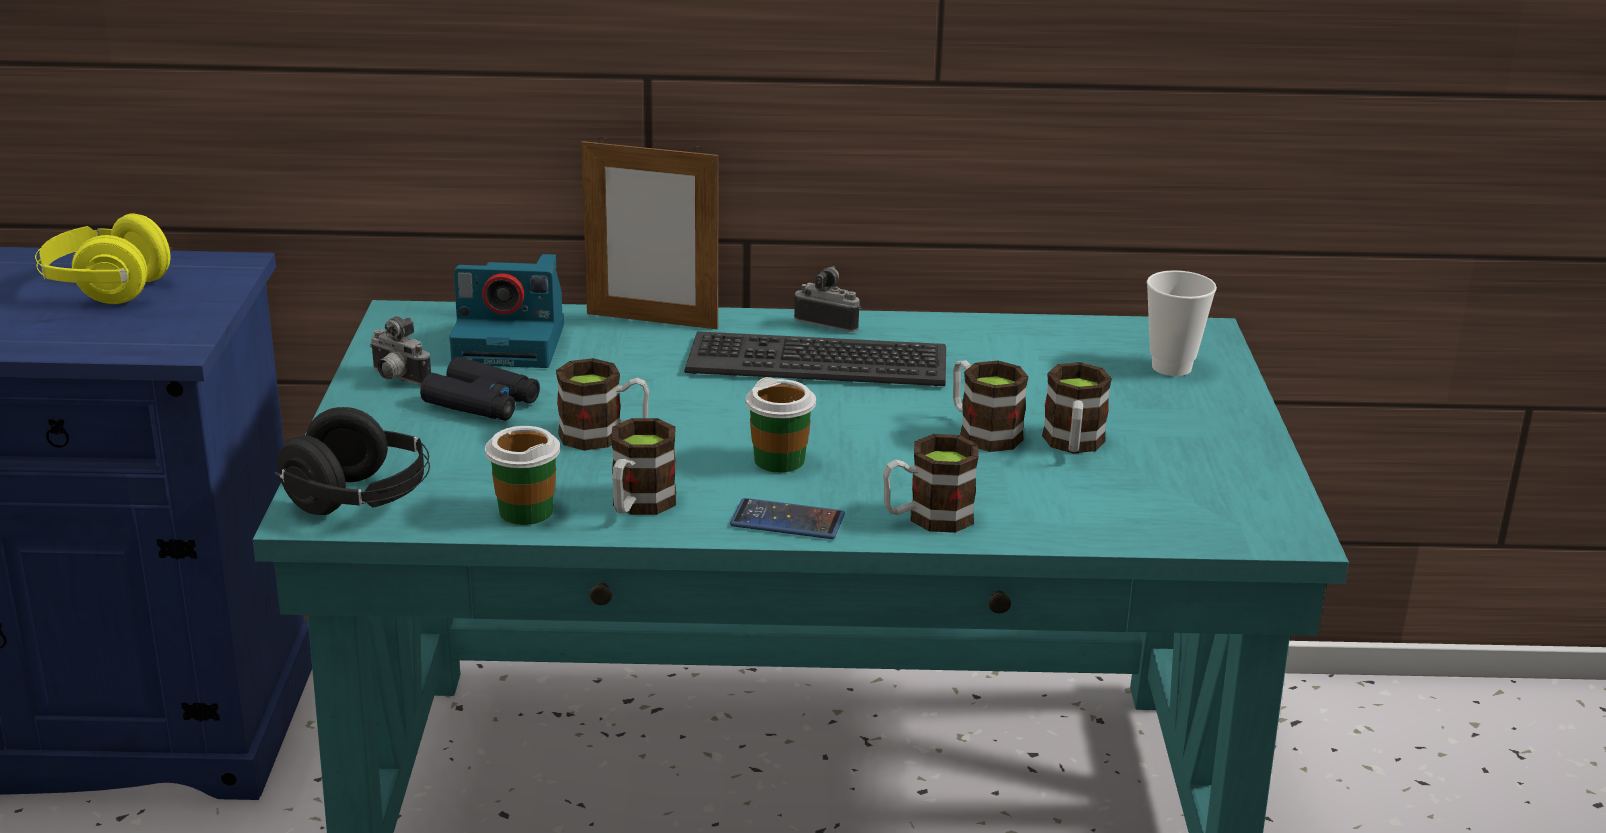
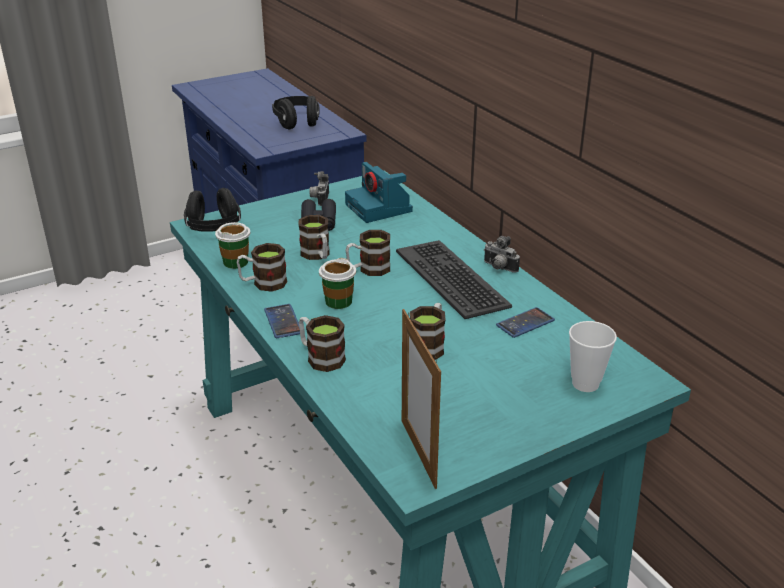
camera: 60 degrees right, 5 degrees up
(105, 289) = (297, 123): yellow headphones -> black headphones
(652, 321) = (441, 228): picture frame -> picture frame (418, 453)
(829, 323) = (498, 268): camera -> camera turned 135 degrees clockwise
(995, 354) = (525, 323): none -> phone
(1073, 445) = (445, 377): mug -> mug (368, 269)

